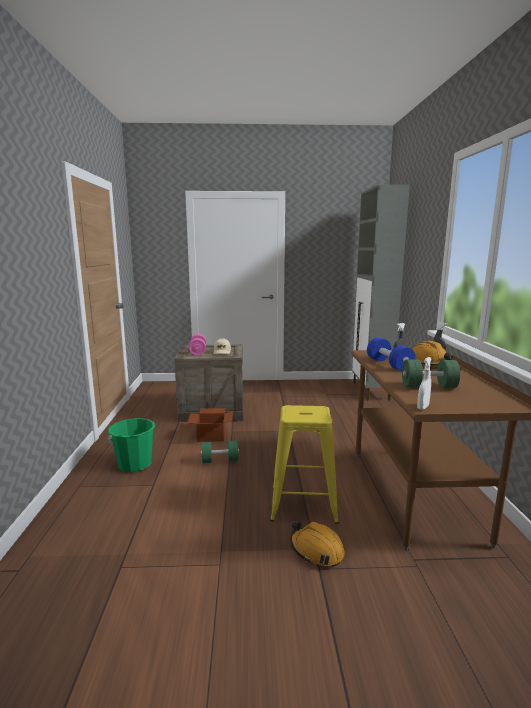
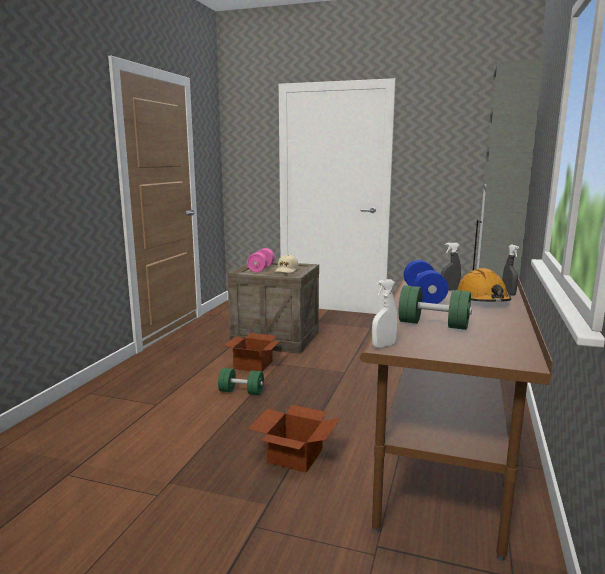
camera: 20 degrees right, 0 degrees up
(135, 464) = (155, 381): green bucket -> none
(303, 504) = (294, 455): yellow stool -> cardboard box
(316, 550) = (268, 507): orange hard hat -> none

